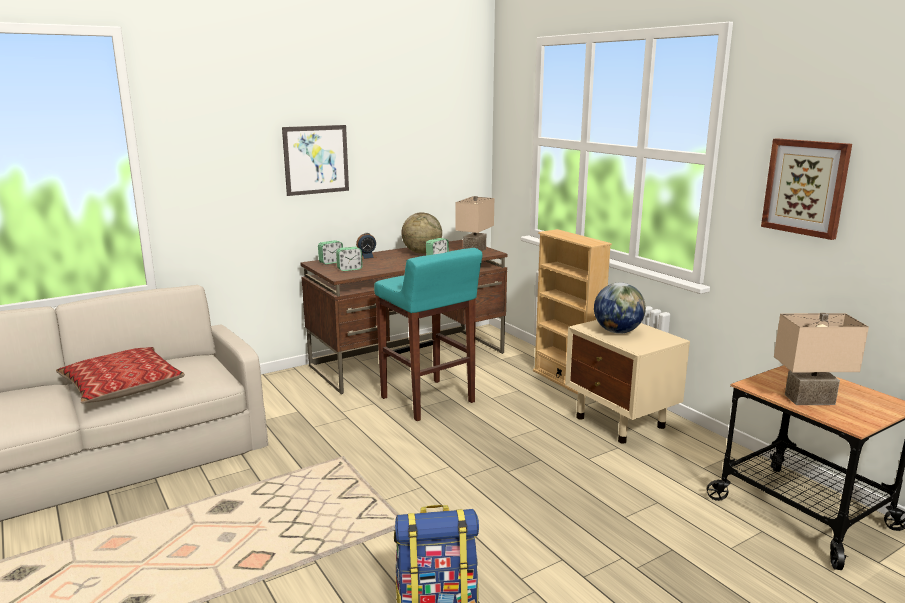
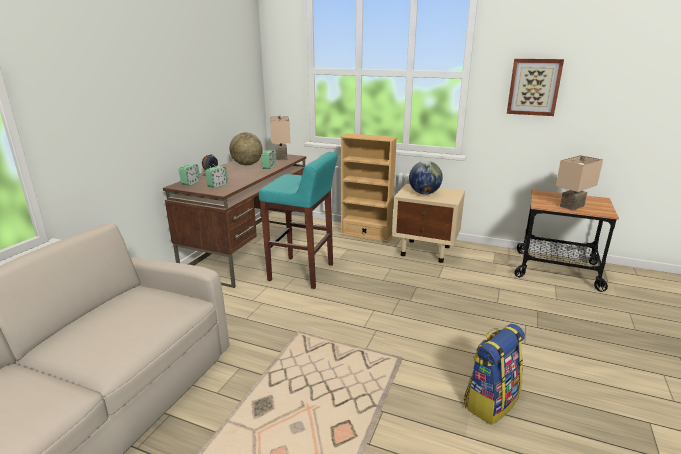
camera: 35 degrees left, 5 degrees up
(122, 386) = (100, 340): pillow -> none
(316, 160) = (161, 94): picture -> none

